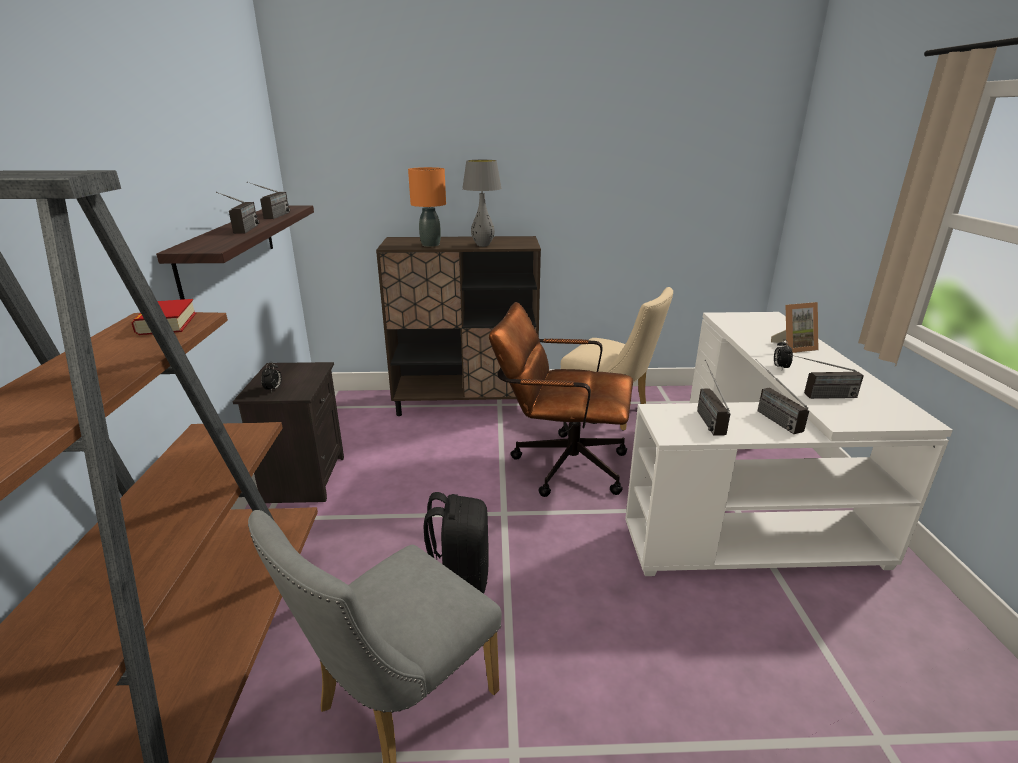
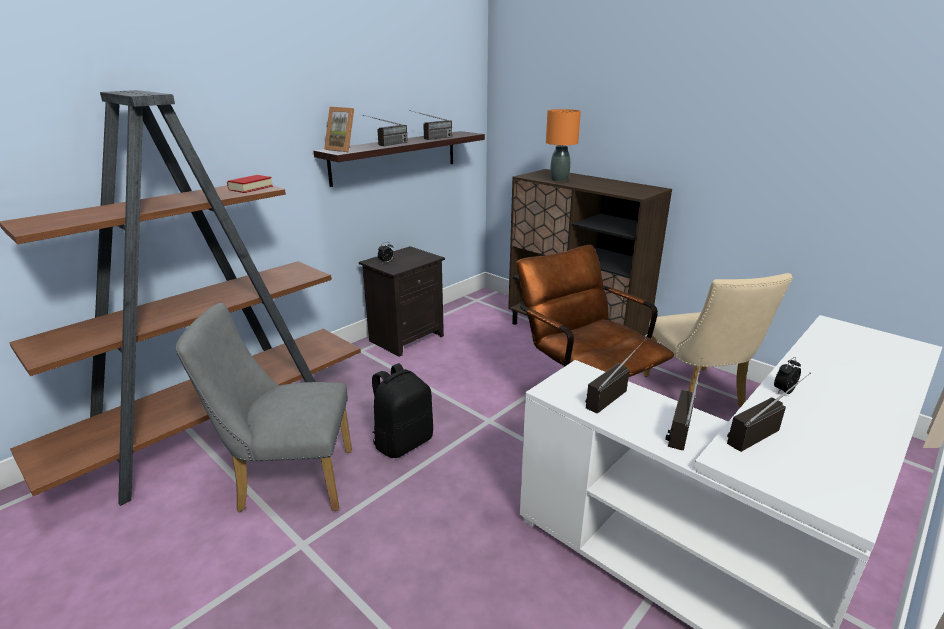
camera: 45 degrees right, 0 degrees up
(483, 245) = (599, 188): grey table lamp -> none
(793, 347) = (857, 383): picture frame -> picture frame (343, 149)
(818, 396) = (761, 430): radio -> radio turned 105 degrees clockwise

